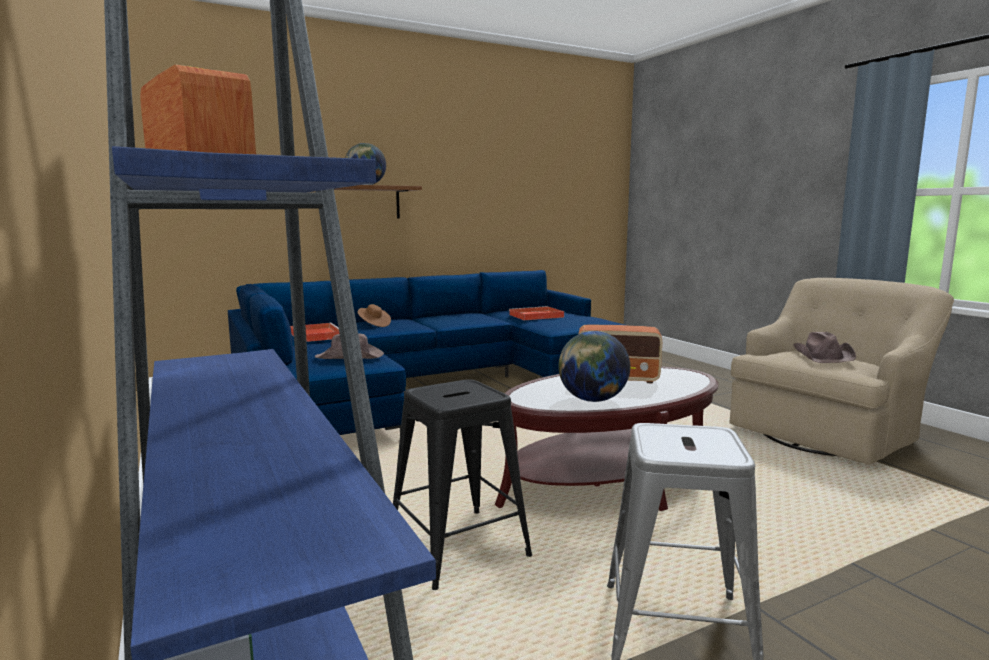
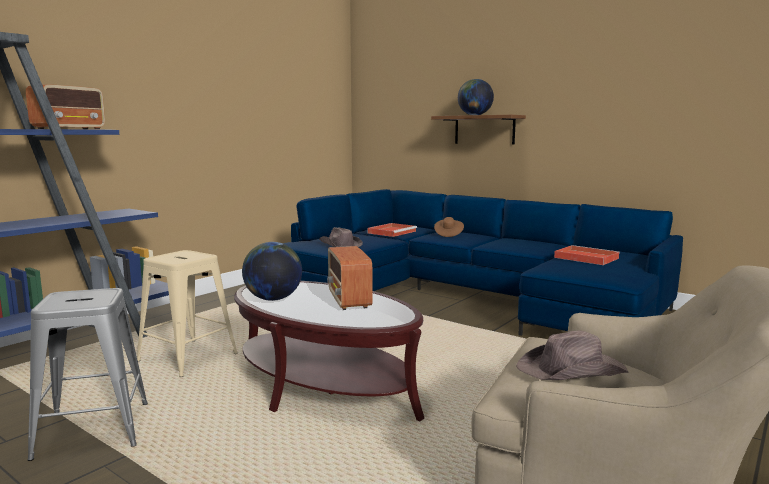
camera: 65 degrees right, 0 degrees up
(458, 546) = (188, 357): black stool -> beige stool

